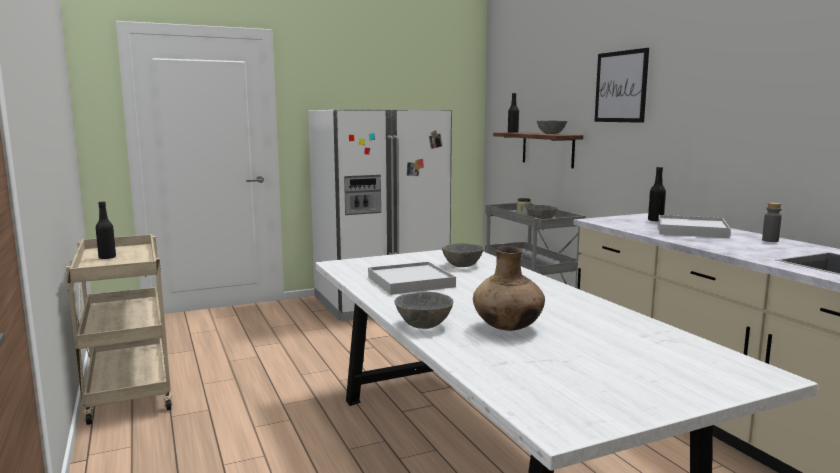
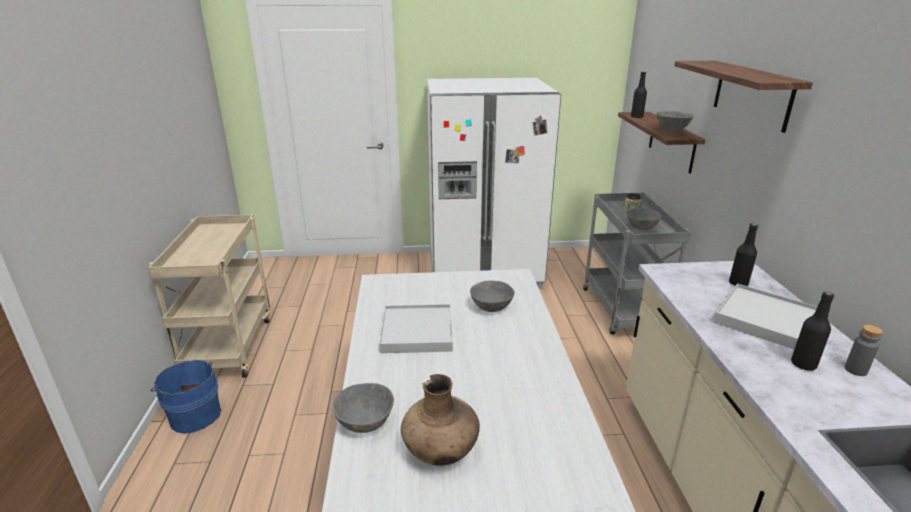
camera: 20 degrees right, 15 degrees up
(107, 257) = (203, 242): black bottle -> black bottle (803, 364)
(126, 447) = (194, 414): none -> blue bucket
(621, 86) = (752, 94): picture -> shelf

